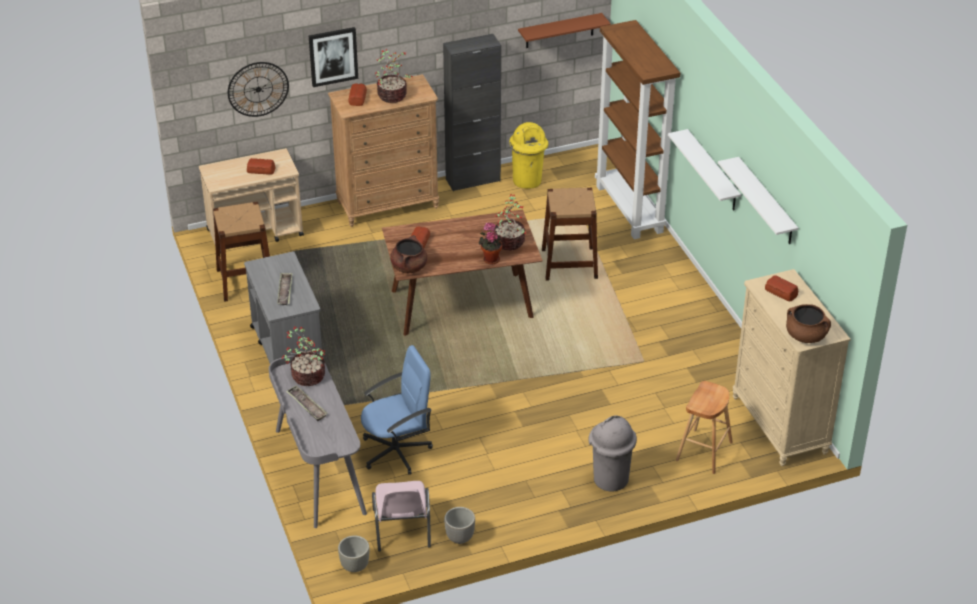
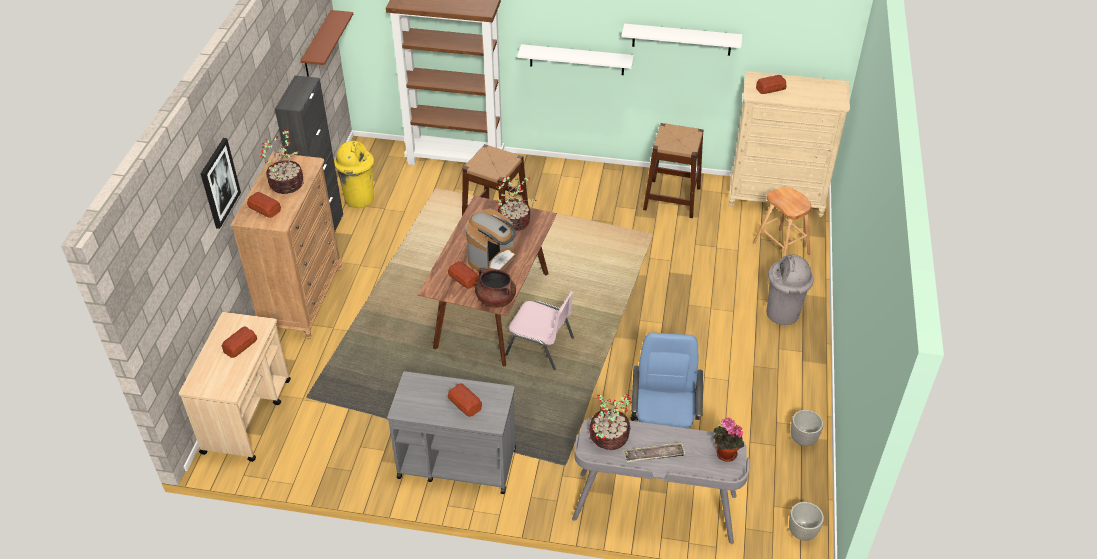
camera: 60 degrees left, 5 degrees up
(246, 281) = (319, 454): brown stool -> brown stool (672, 198)
(258, 89) = (187, 266): wall clock -> none
(285, 291) = (465, 402): tray -> bread
(402, 529) = (770, 476): pink chair -> pink chair (541, 346)
(454, 248) = (492, 258): none -> coffee machine
(490, 259) = (528, 243): potted plant -> potted plant (724, 454)
(806, 336) = (833, 98): brown cooking pot -> none

